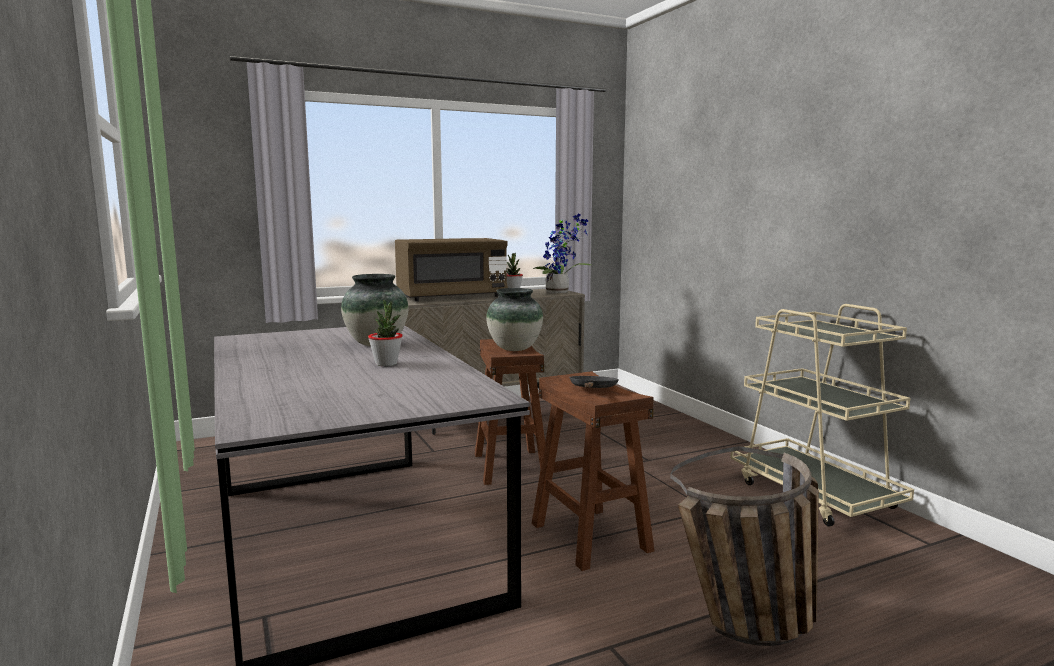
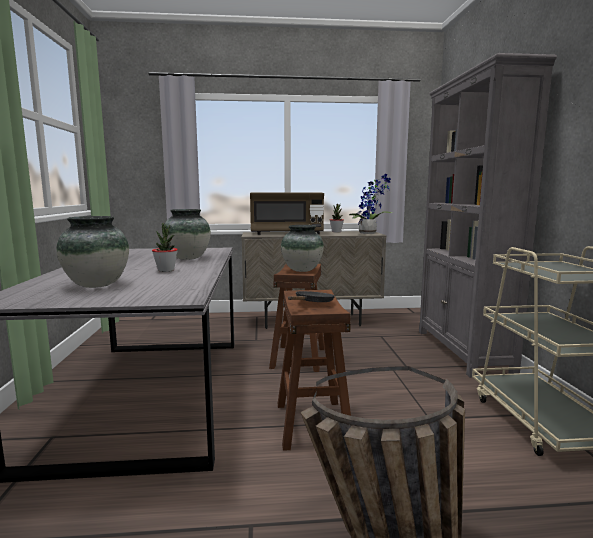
camera: 20 degrees right, 0 degrees up
(340, 392) = (97, 285): none -> vase
(694, 433) = (462, 351): none -> grey bookcase

